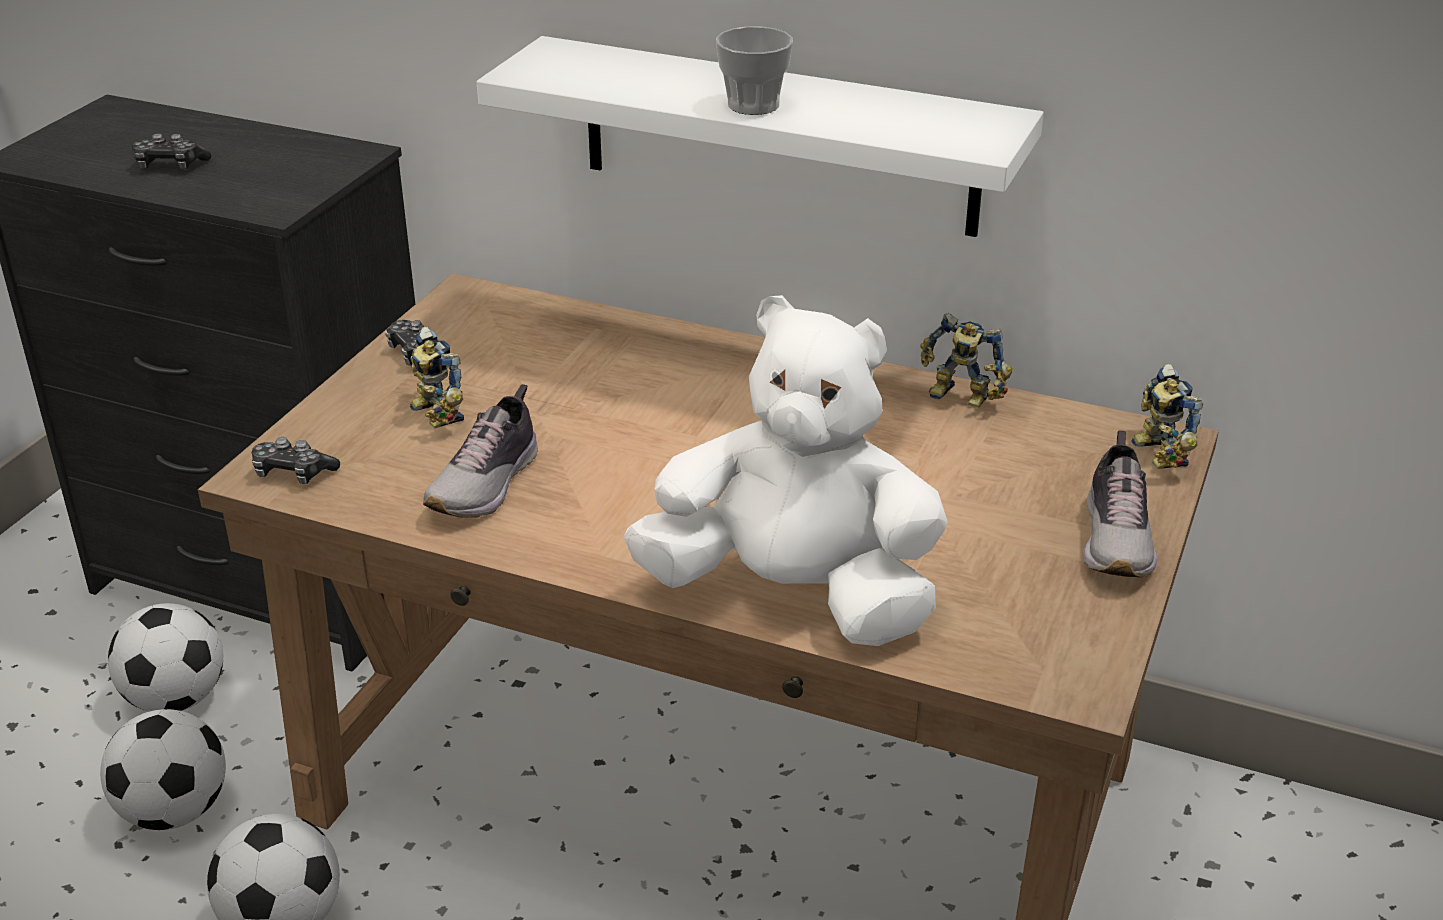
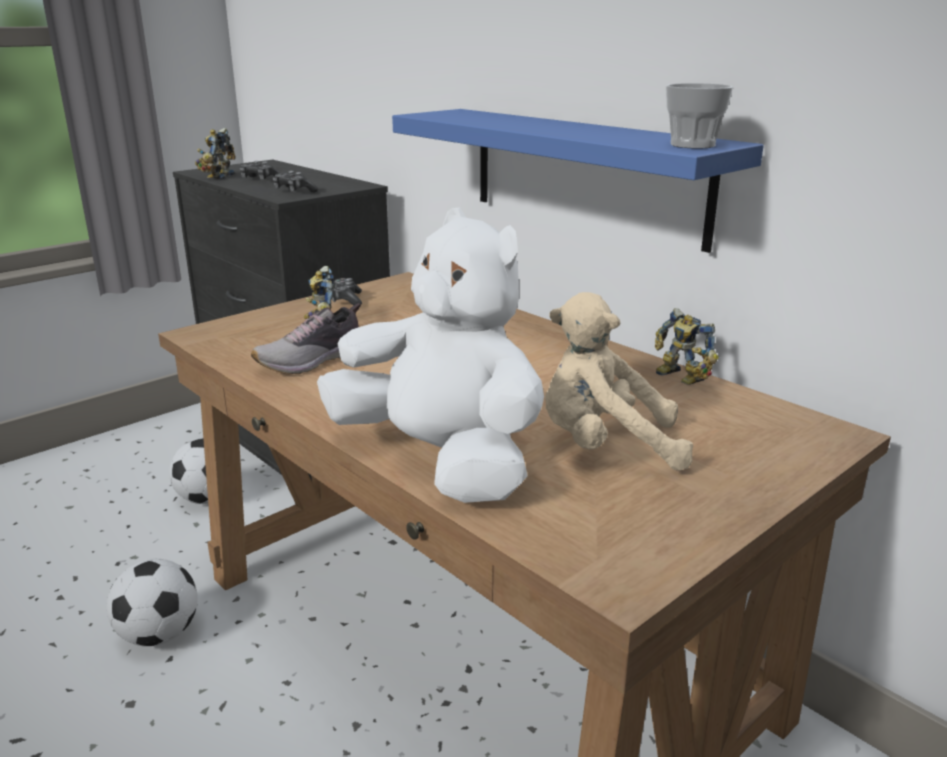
camera: 25 degrees right, 10 degrees down
(174, 811) = (158, 555): football -> none
(293, 473) = (214, 335): game controller -> game controller (294, 191)
(753, 105) = (546, 129): cup -> cup (692, 145)
(778, 136) = (585, 174): white shelf -> blue shelf
(953, 526) = (605, 447): none -> beige plush toy
(1117, 539) = (741, 486): shoe -> none
(1156, 455) = (819, 440): toy robot -> toy robot (218, 176)

